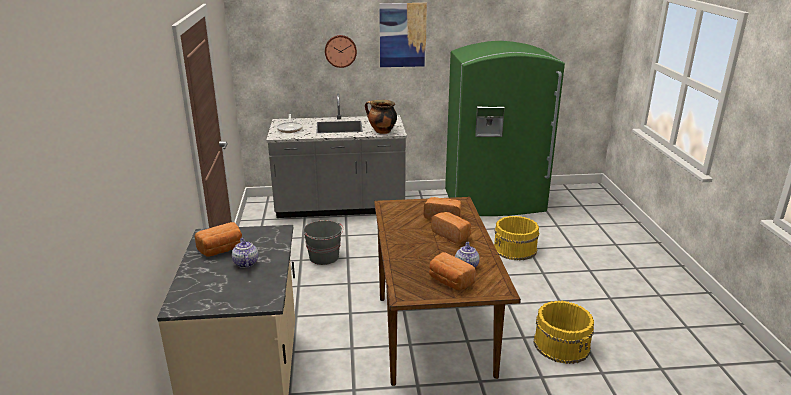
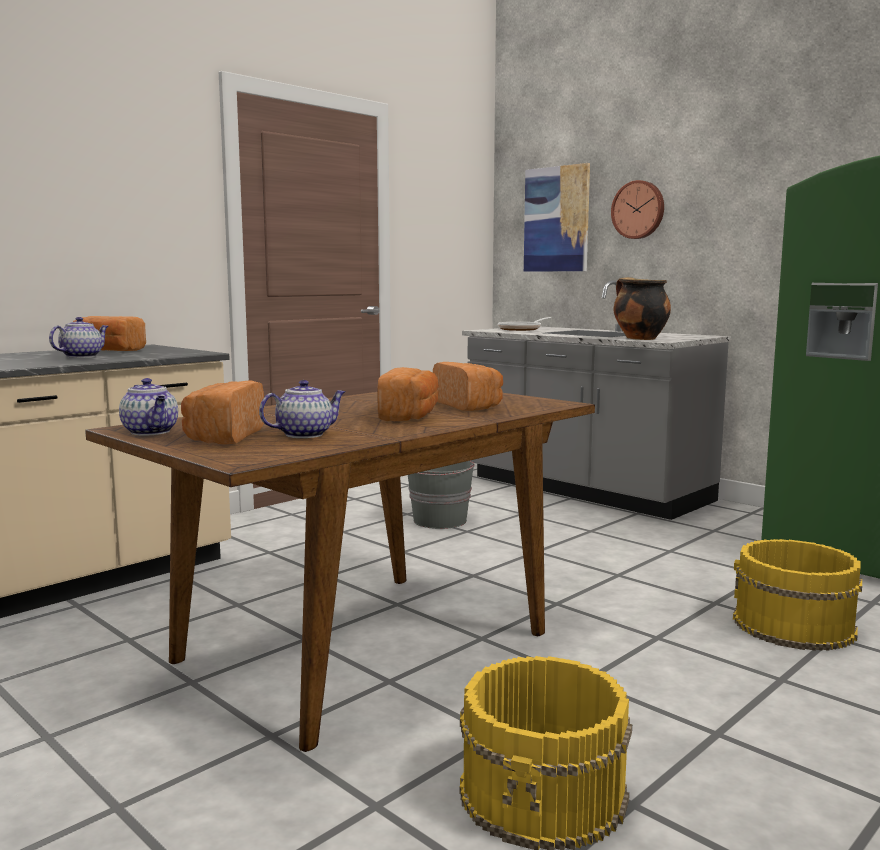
camera: 50 degrees right, 15 degrees down
(402, 35) = (748, 173): picture -> picture (556, 219)
(420, 293) = (151, 432): none -> teapot

